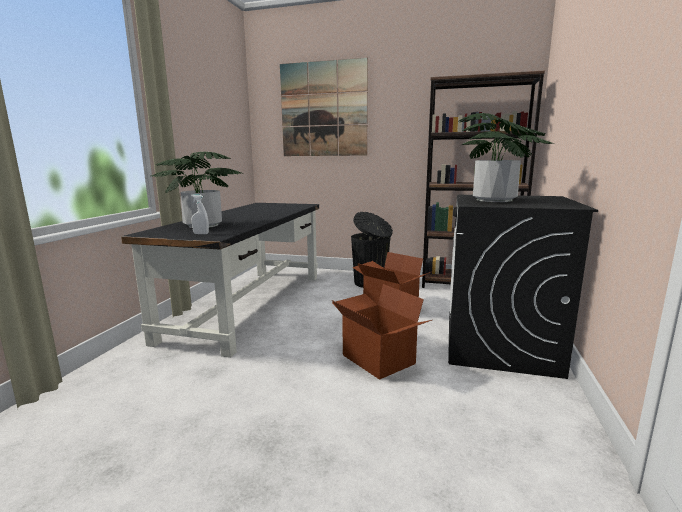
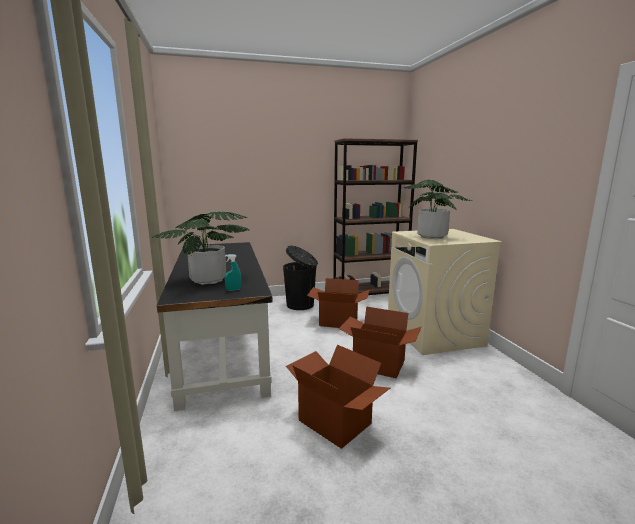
camera: 30 degrees left, 0 degrees up
(201, 234) = (233, 290): white spray bottle -> turquoise spray bottle
(255, 400) = (335, 421): none -> cardboard box
(323, 109) = (241, 156): picture -> none
(499, 345) = (434, 334): black washing machine -> beige washing machine

